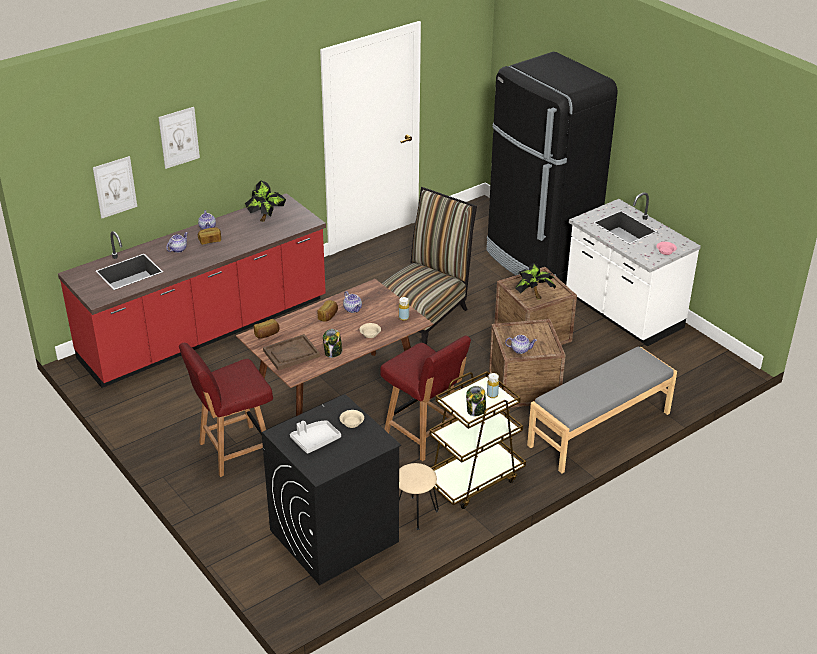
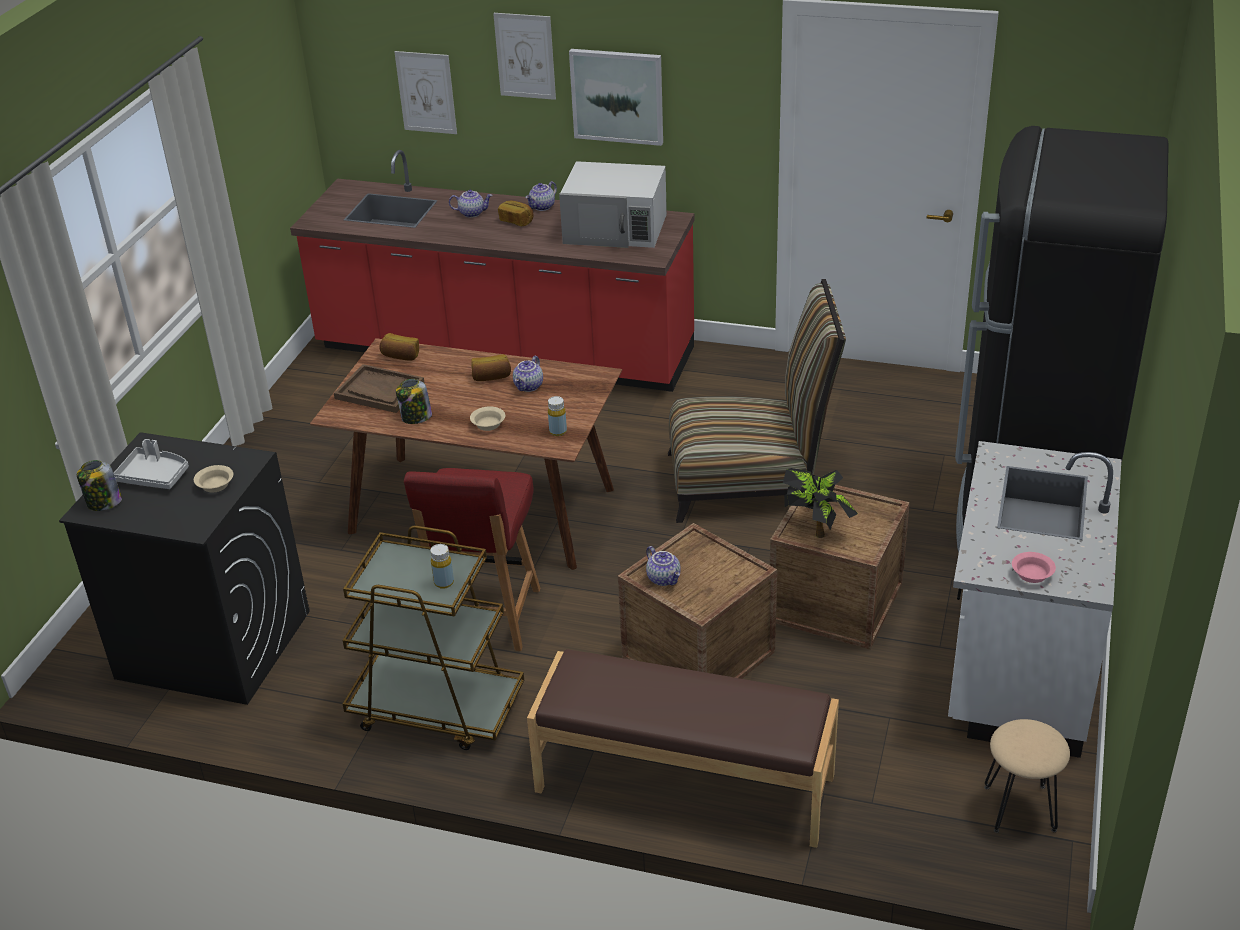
camera: 55 degrees right, 0 degrees up
(234, 451) = (303, 488): red chair -> none
(235, 140) = (617, 96): none -> picture
(266, 218) = (616, 228): potted plant -> white microwave
(415, 512) = (318, 690): beige stool -> beige stool (1020, 808)
(476, 410) = (391, 585): jar -> jar (103, 503)
(600, 429) = (684, 784): grey bench -> brown bench

